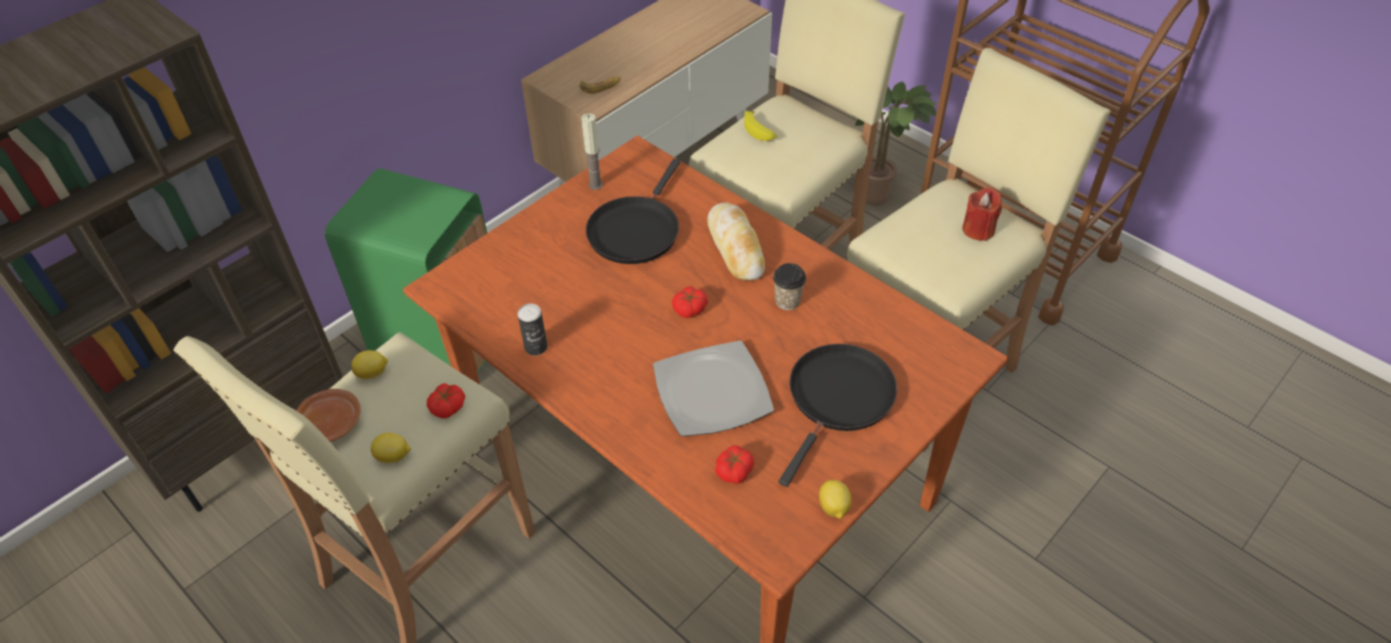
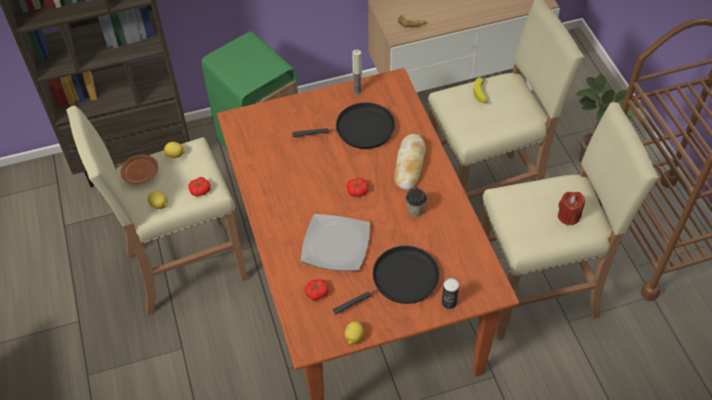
camera: 30 degrees right, 5 degrees up
(536, 347) = (262, 177): can -> can (449, 302)
(635, 230) = (360, 130): black frying pan -> black frying pan turned 150 degrees counterclockwise

